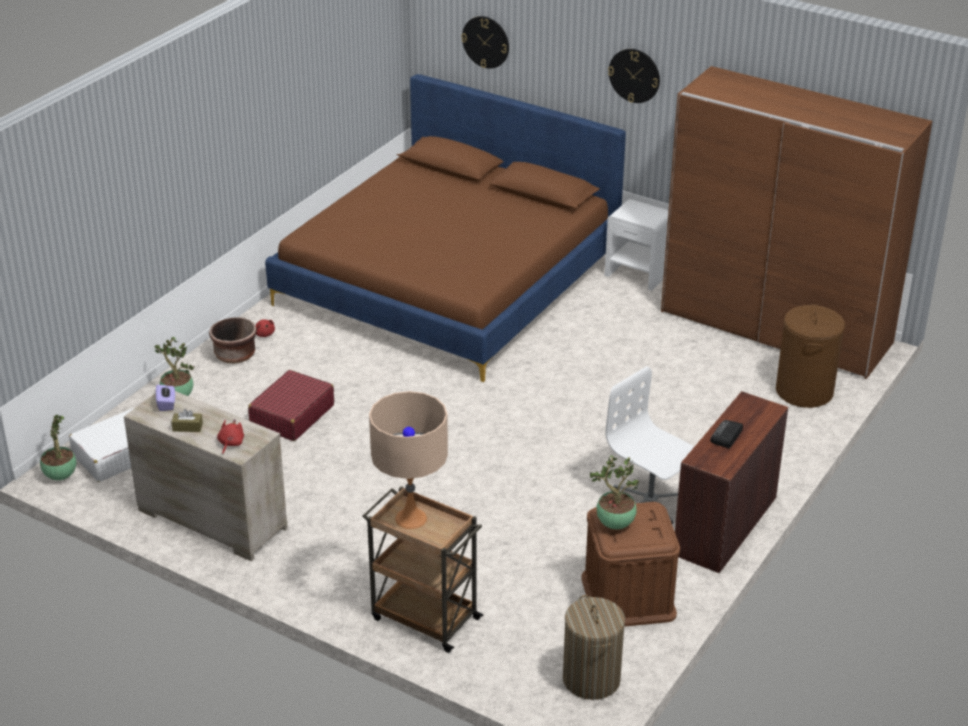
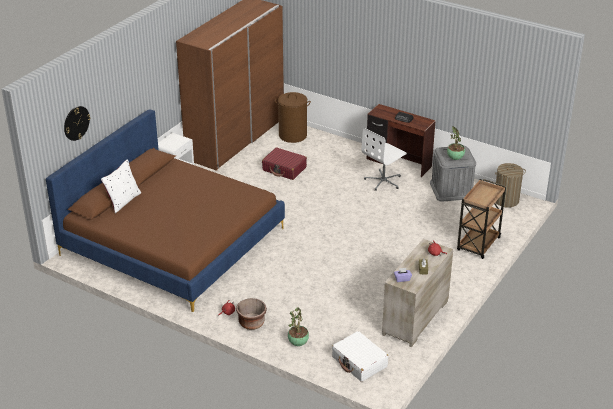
camera: 90 degrees left, 0 degrees up
(60, 475) = (382, 384): potted plant -> none
(292, 415) = (316, 295): red suitcase -> red suitcase (284, 169)
(411, 518) = (481, 199): beige table lamp -> none
(454, 180) = (123, 201): none -> white pillow
(628, 596) = (451, 189): brown storage box -> grey storage box
(634, 75) = (145, 76): wall clock -> none

